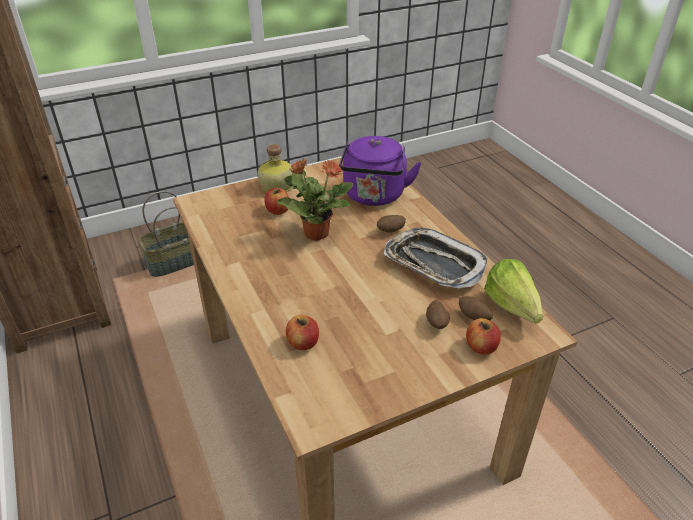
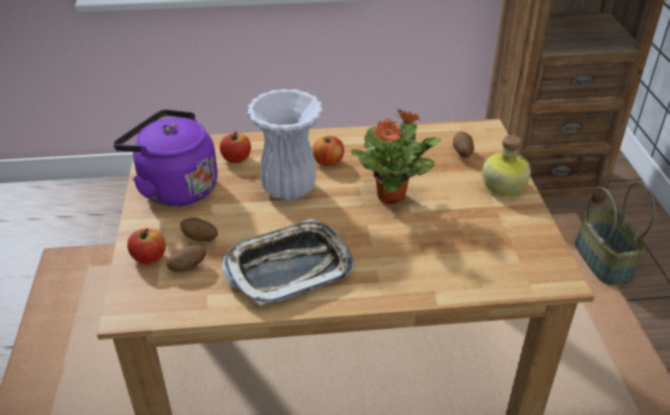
camera: 110 degrees right, 0 degrees up
(277, 211) = (448, 178): apple -> apple (328, 161)
(335, 291) = (288, 188): none -> white vase
(374, 196) = (453, 259): purple kettle -> purple kettle (174, 188)
(390, 231) = (368, 252): potato -> potato (462, 153)
(513, 311) = (173, 302): lettuce -> none

